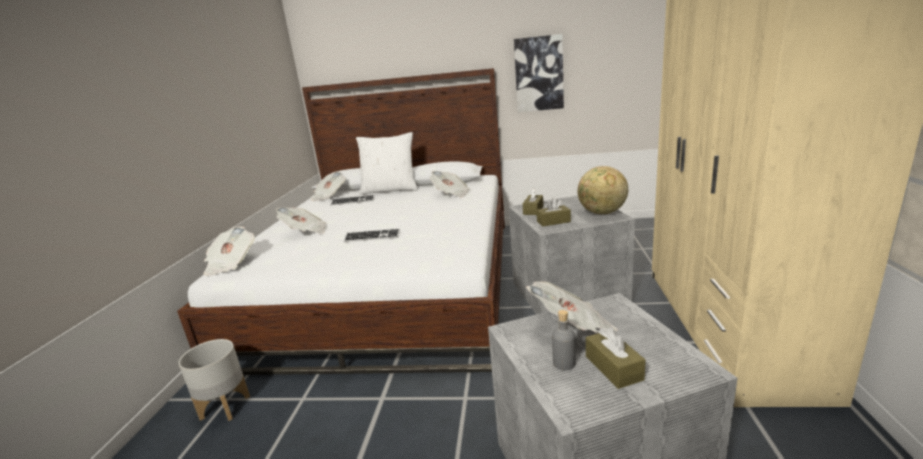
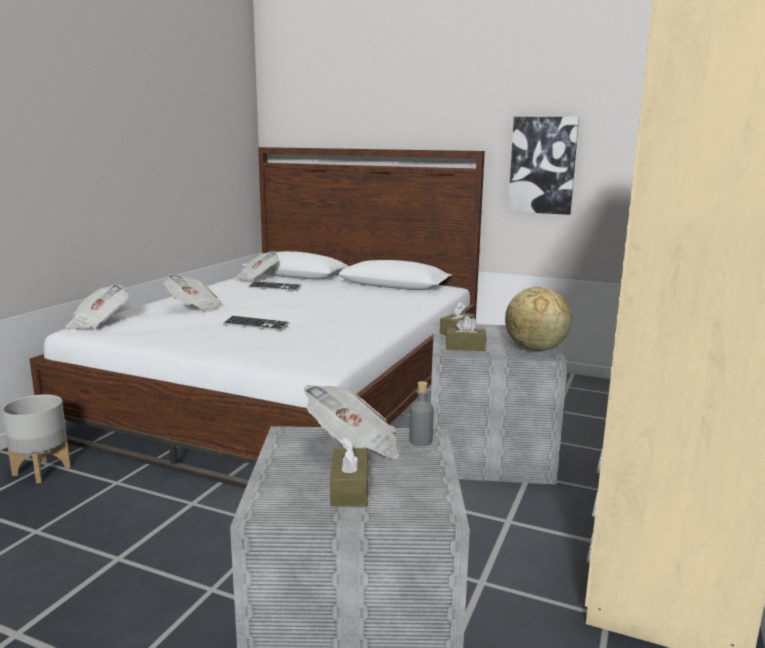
camera: 15 degrees right, 5 degrees down
(390, 190) = (327, 283): white pillow -> none
(451, 194) = (388, 299): newspaper -> none
(564, 363) = (305, 473): grey bottle -> grey bottle (420, 441)

